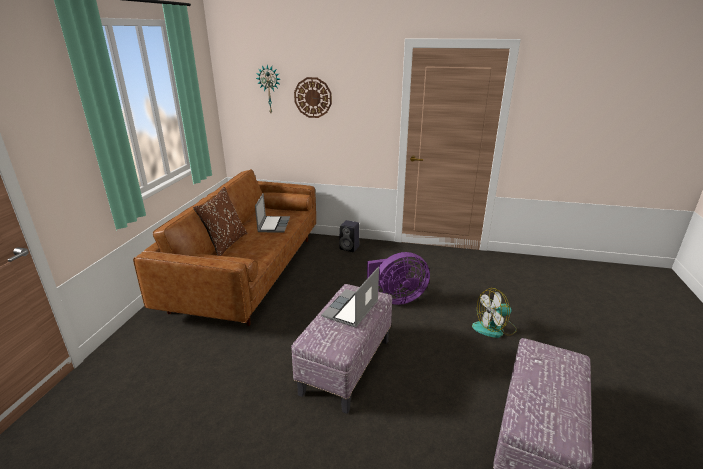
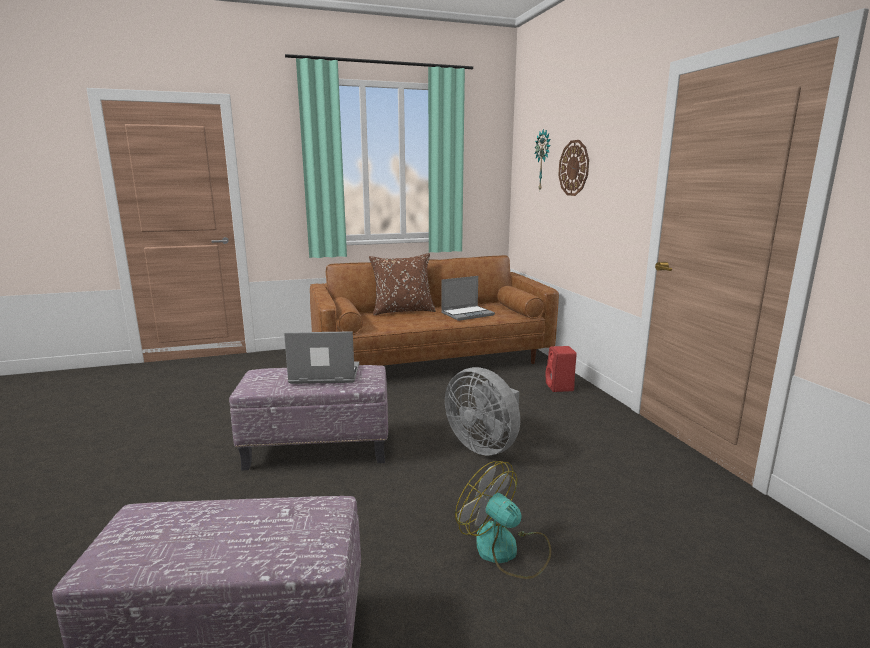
camera: 60 degrees right, 10 degrees down
(350, 248) = (560, 387): black speaker -> red speaker
(396, 298) = (484, 445): purple fan -> grey fan

